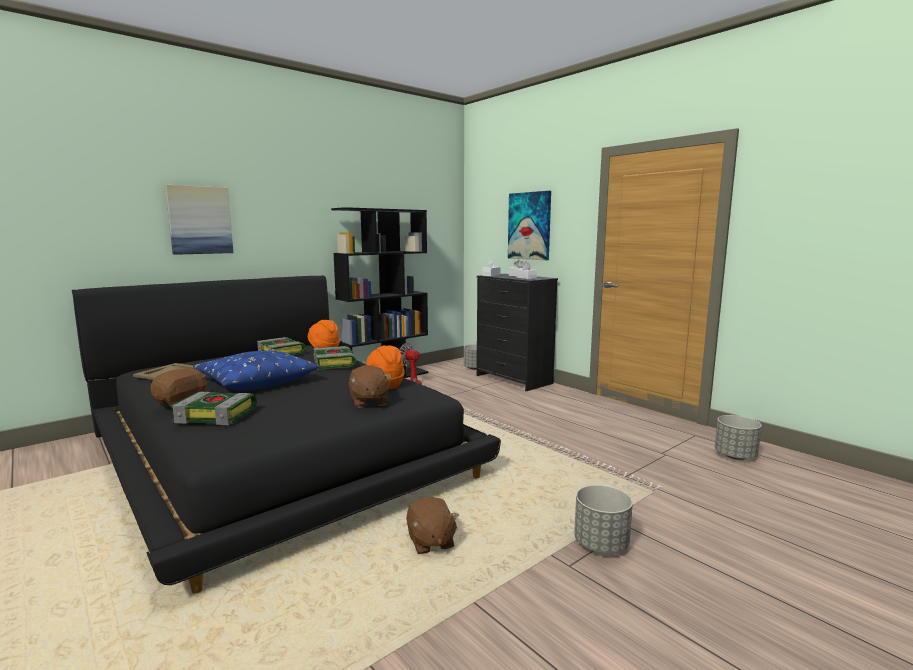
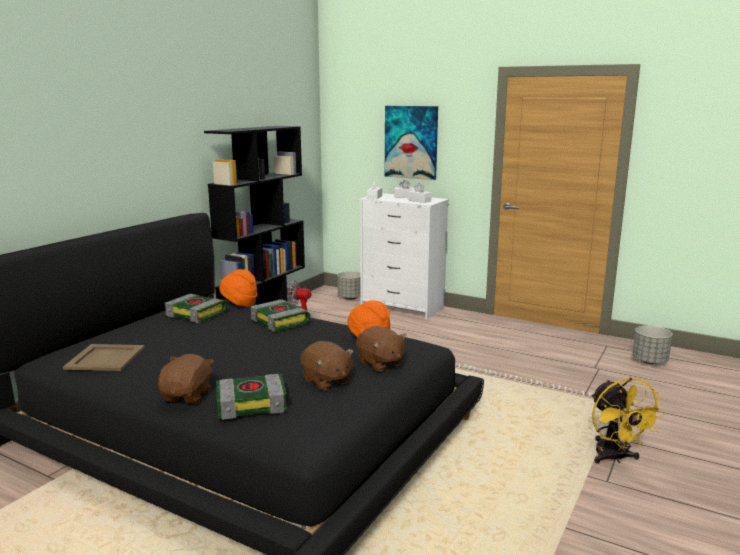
camera: 20 degrees left, 5 degrees up
(200, 220) = (72, 160): picture -> none
(256, 381) = (227, 356): blue pillow -> none
(430, 542) = (484, 487): brown plush toy -> brown plush toy (326, 381)
(513, 379) = (402, 307): black dresser -> white dresser
(601, 544) = (614, 458): grey planter -> yellow fan

